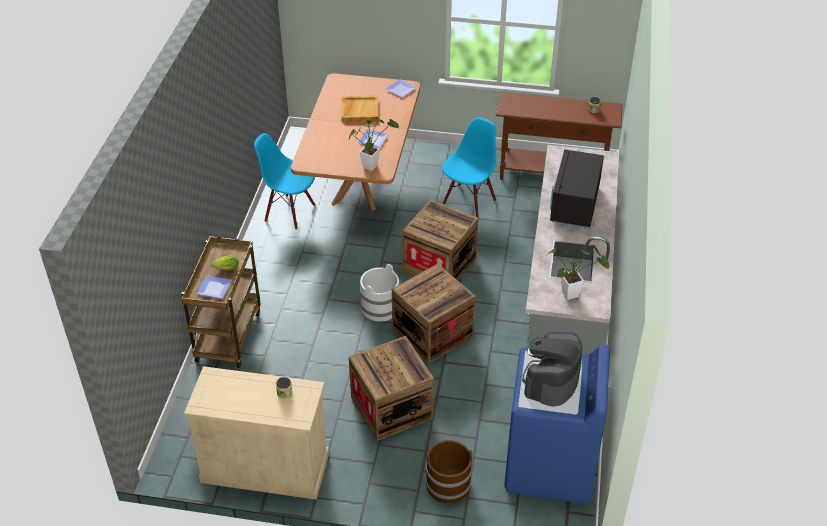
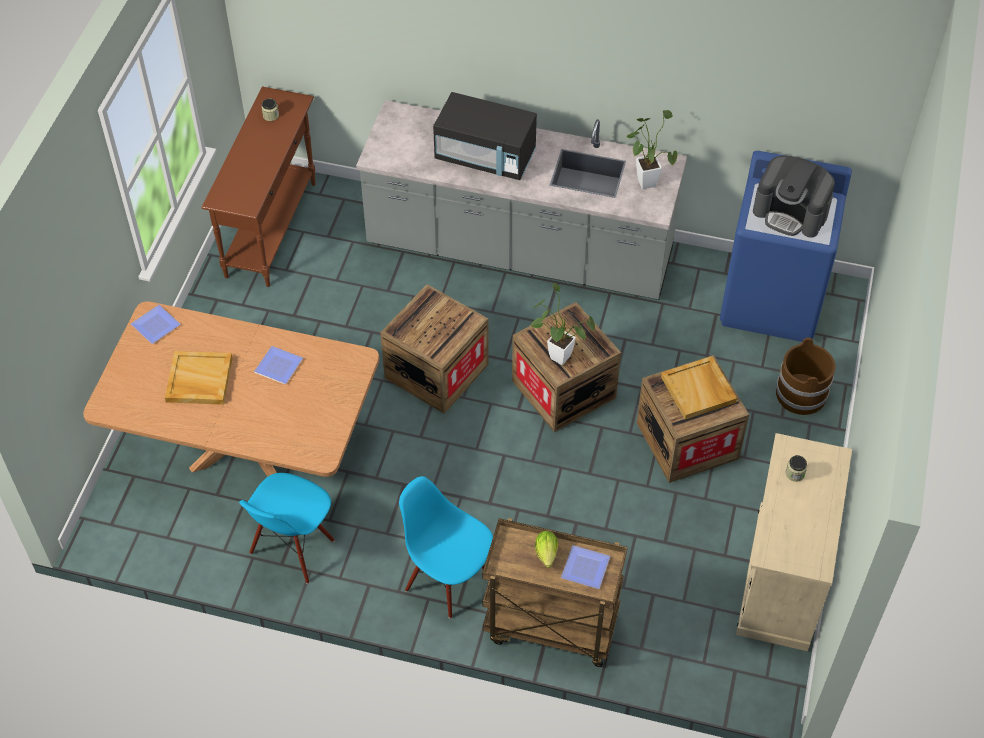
camera: 85 degrees left, 10 degrees up
(372, 165) = (340, 371): potted plant -> potted plant (556, 355)
(380, 307) = (511, 443): white bucket -> none
(396, 369) = (699, 390): none -> beige tray
(468, 201) = (310, 326): blue chair -> blue chair (448, 580)

